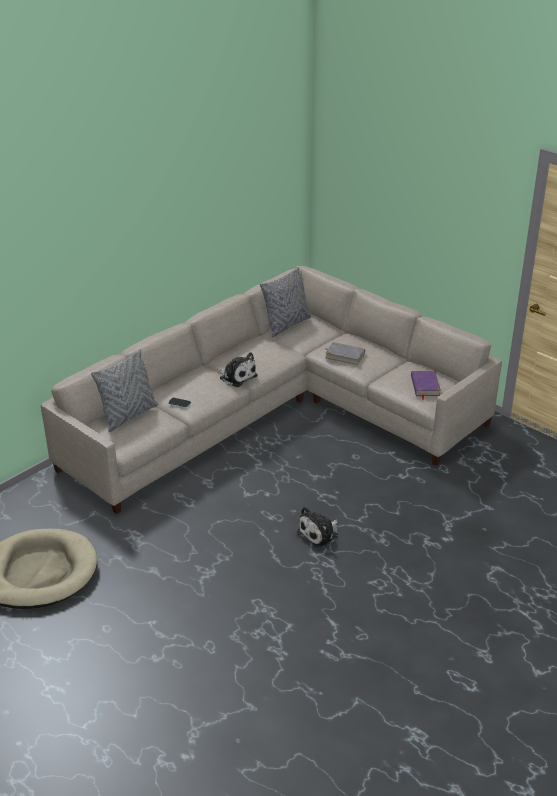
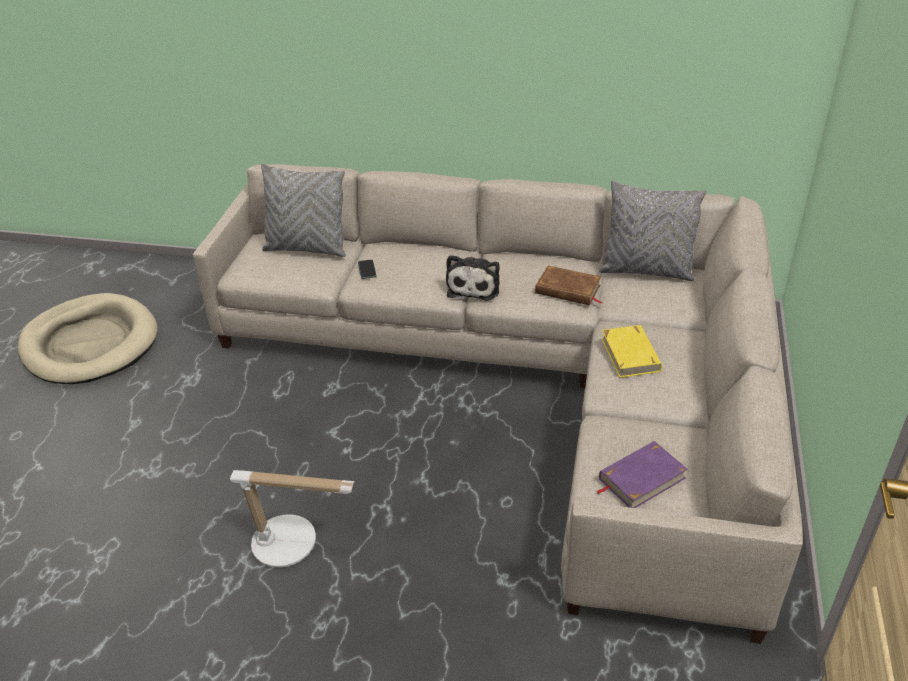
camera: 60 degrees right, 5 degrees up
(276, 351) = (568, 290): none -> brown book
(319, 534) = (292, 543): plush toy -> table lamp
(345, 355) = (630, 354): grey book -> yellow book

